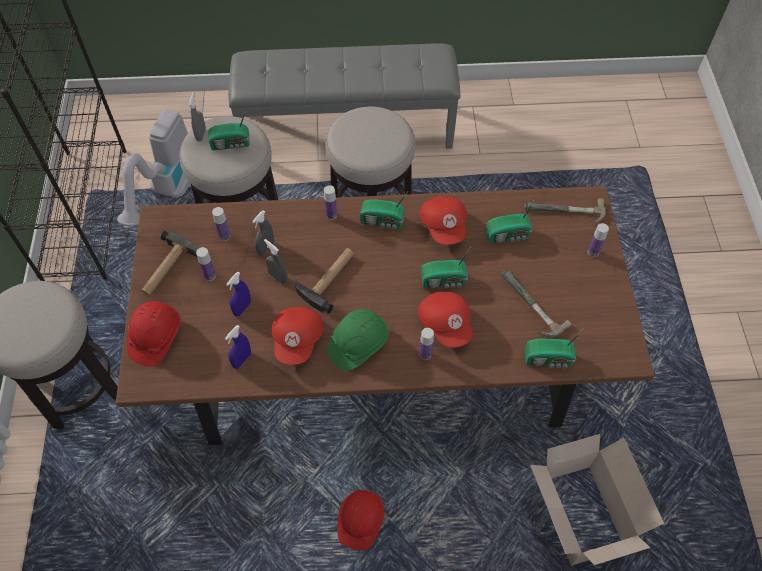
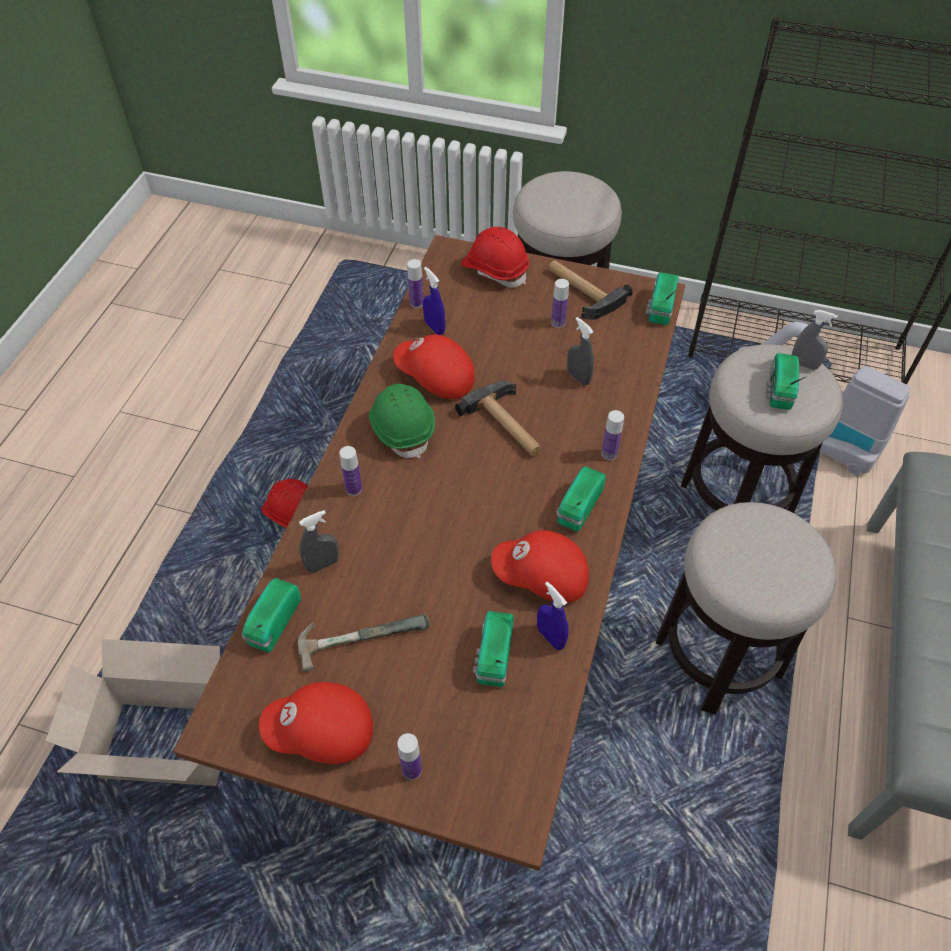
camera: 110 degrees right, 5 degrees down
(224, 236) = (611, 345): bottle -> bottle (416, 303)
(242, 308) = (500, 340): blue spray bottle -> blue spray bottle (550, 637)
(278, 277) = (530, 379): grey spray bottle -> grey spray bottle (323, 564)
(444, 281) = (449, 546): radio -> radio (659, 308)
(446, 324) = (384, 525): red cap -> red cap (321, 733)
(565, 214) = (503, 762): hammer -> none

